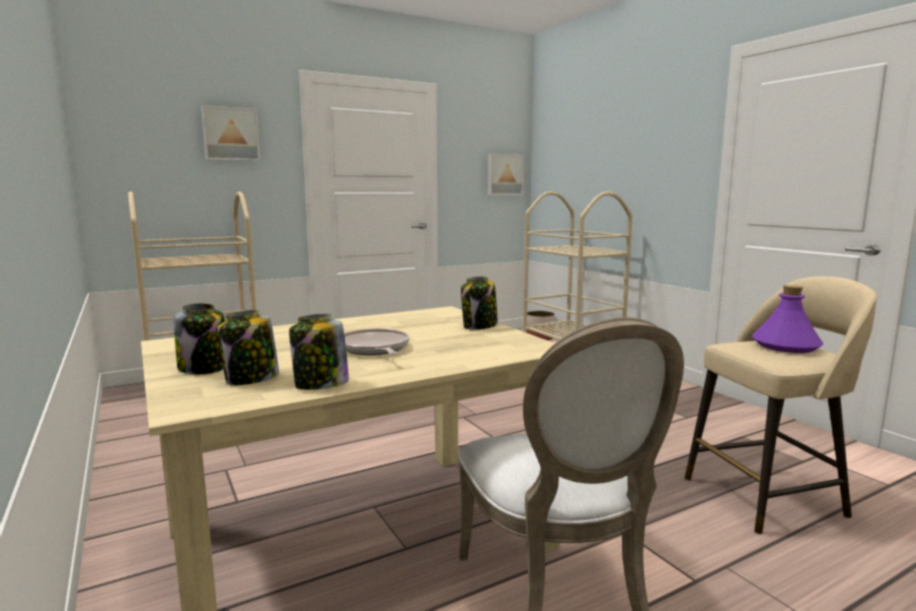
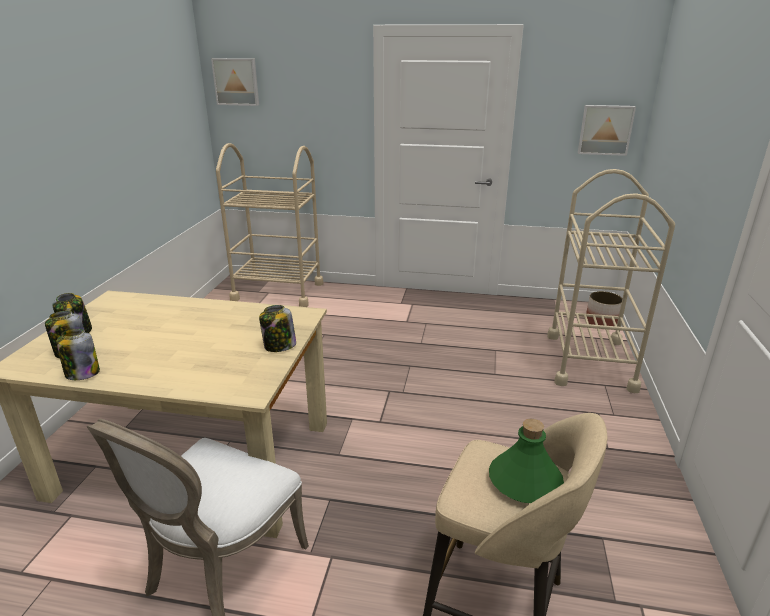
camera: 40 degrees right, 15 degrees up
(230, 134) = (312, 90): picture -> picture (236, 81)
(374, 349) = (171, 348): frying pan -> none
(786, 346) = (525, 481): purple bottle -> green bottle

